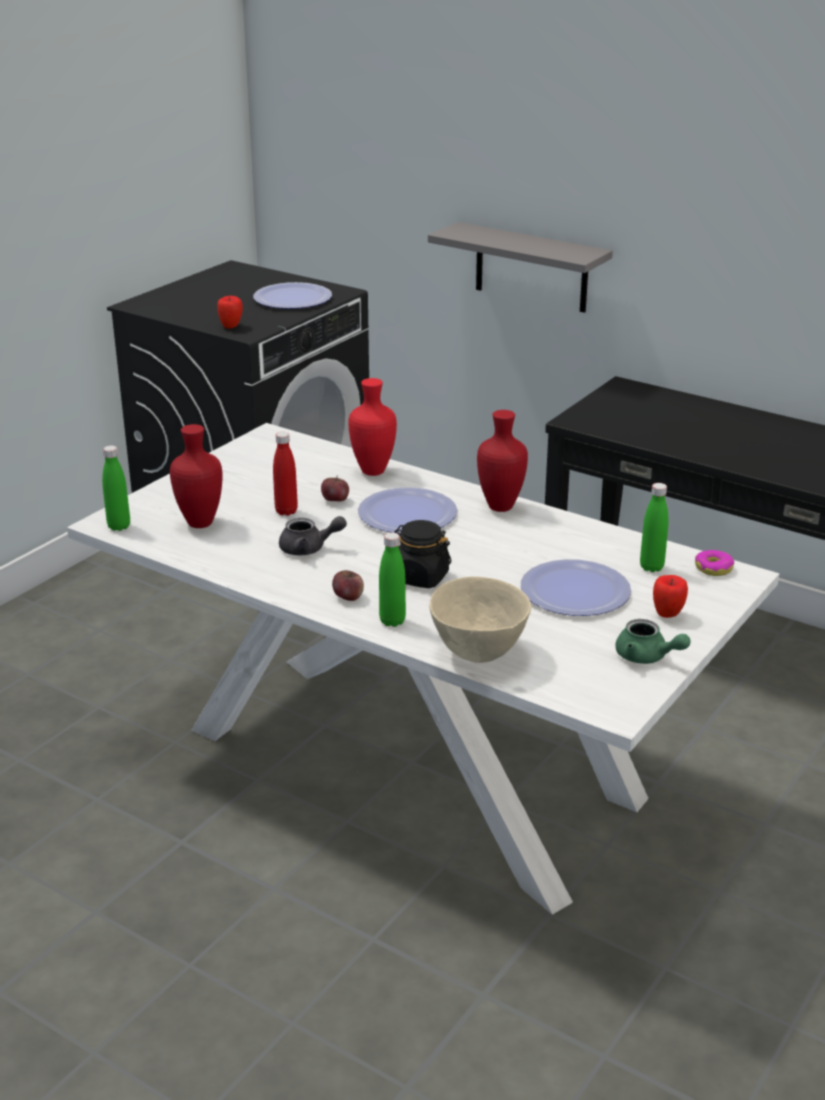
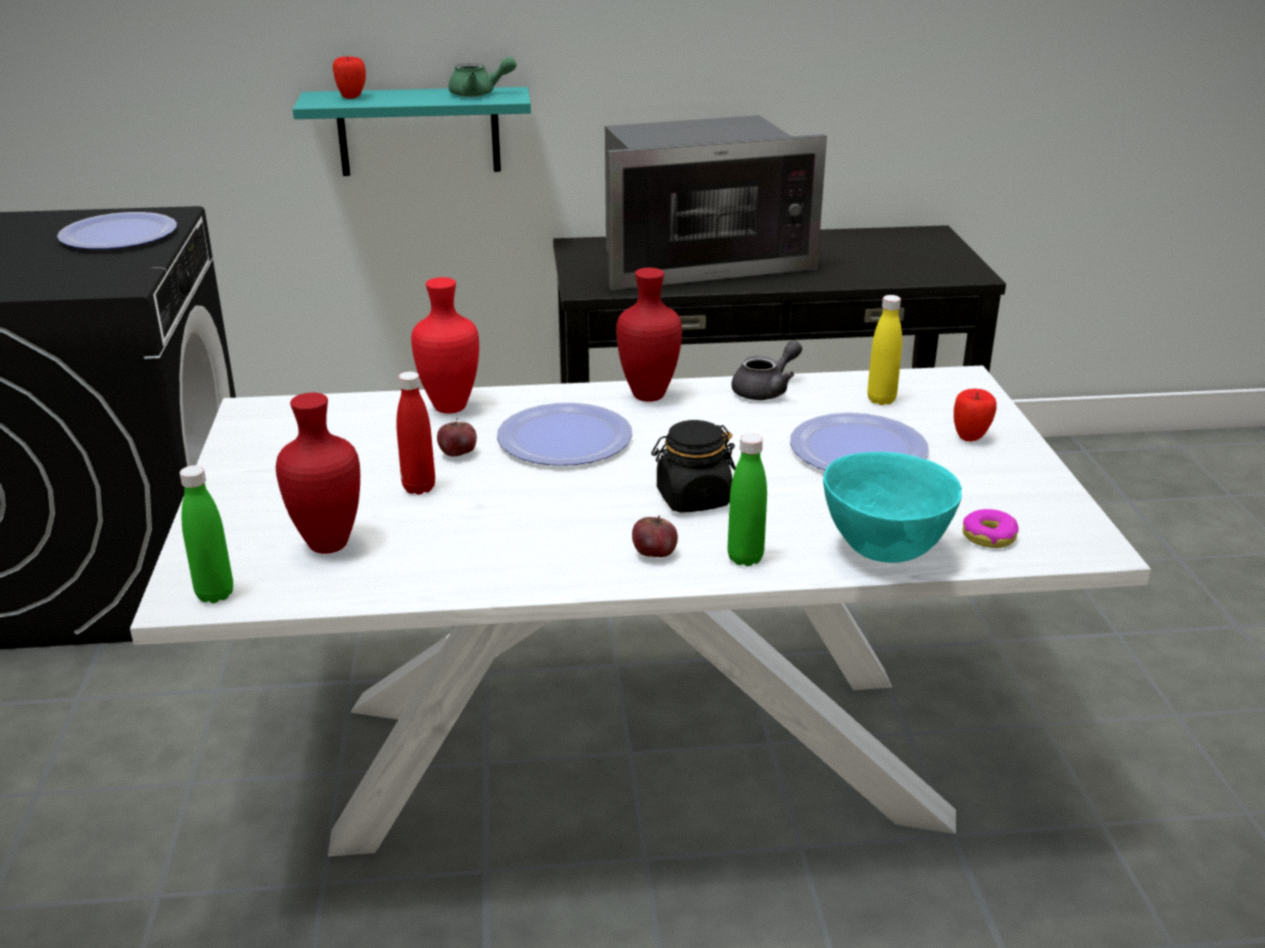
camera: 40 degrees left, 0 degrees up
(231, 326) = (86, 284): apple -> apple (352, 97)
(309, 549) = (518, 519): grey teapot -> grey teapot (766, 390)
(479, 653) = (886, 551): beige bowl -> turquoise bowl
(531, 268) = (419, 131): grey shelf -> turquoise shelf
(647, 657) = (1025, 484): green teapot -> green teapot (479, 94)
(651, 567) = (881, 400): green bottle -> yellow bottle
(690, 424) = (698, 261): none -> microwave
(713, 568) = (930, 381): donut -> donut (989, 536)

